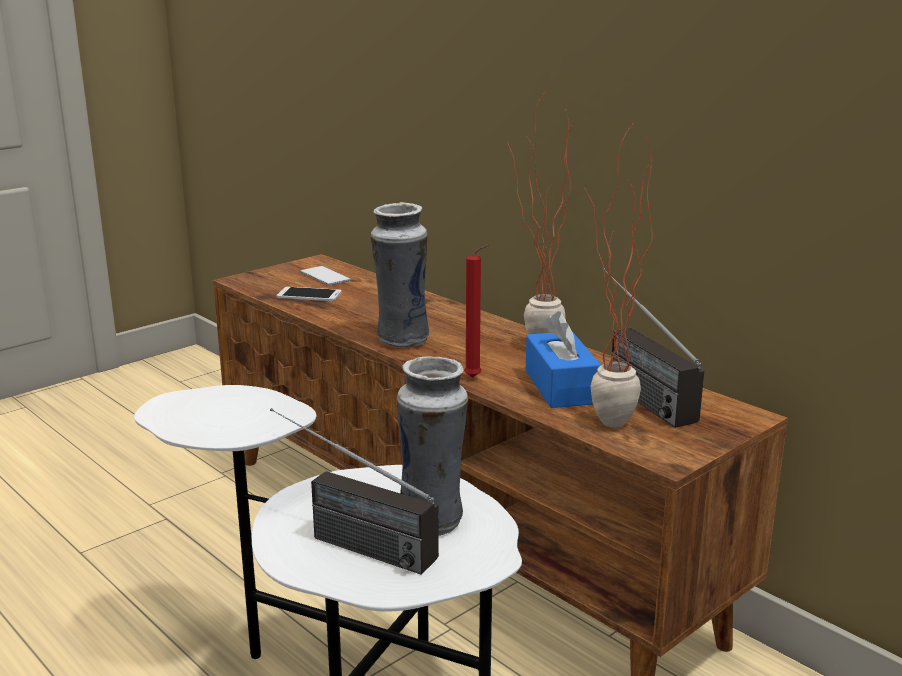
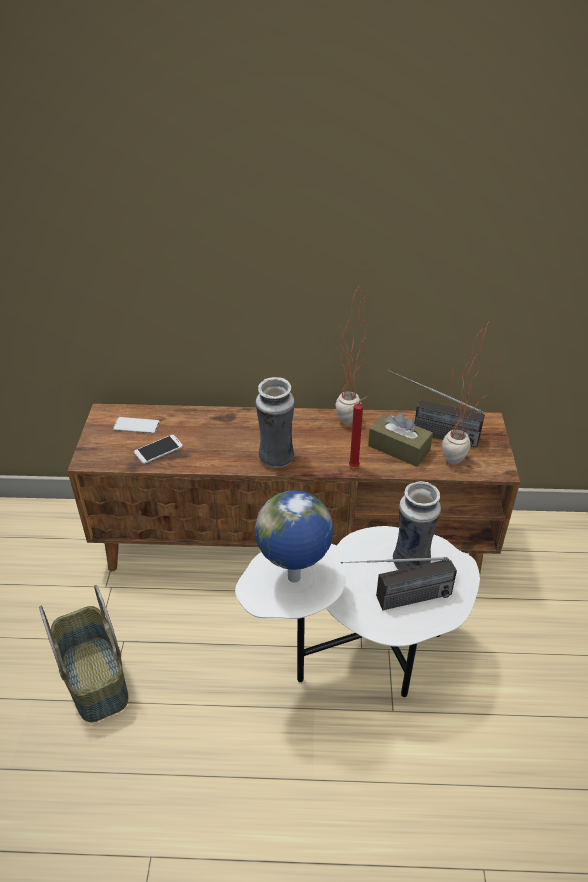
camera: 45 degrees left, 20 degrees up
(99, 529) = (93, 679): none -> basket
(222, 414) = (295, 579): none -> globe
(561, 387) = (399, 448): blue tissue box -> brown tissue box

